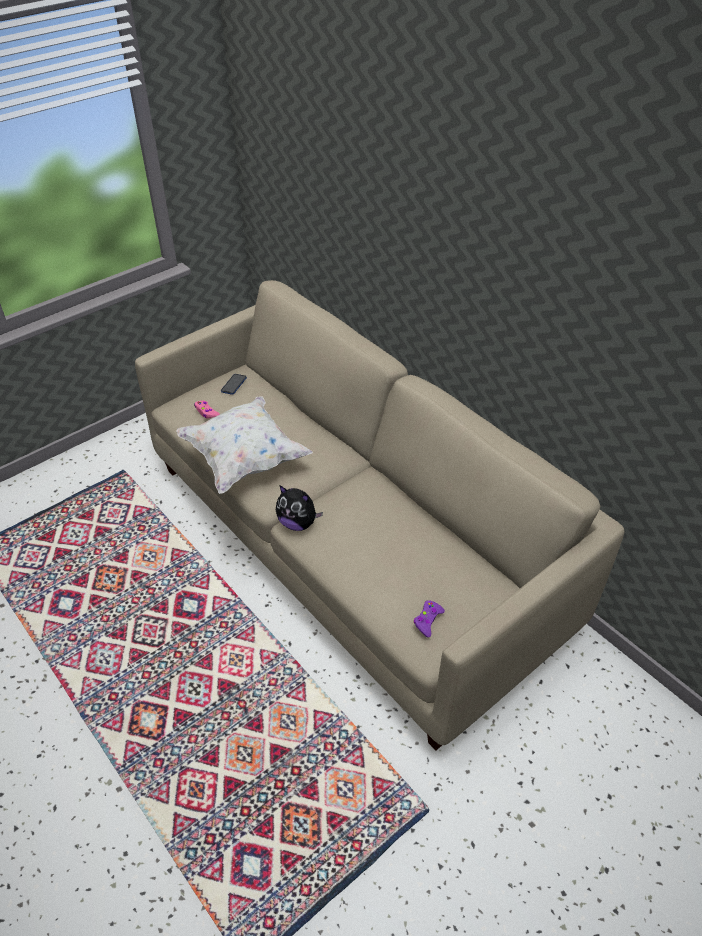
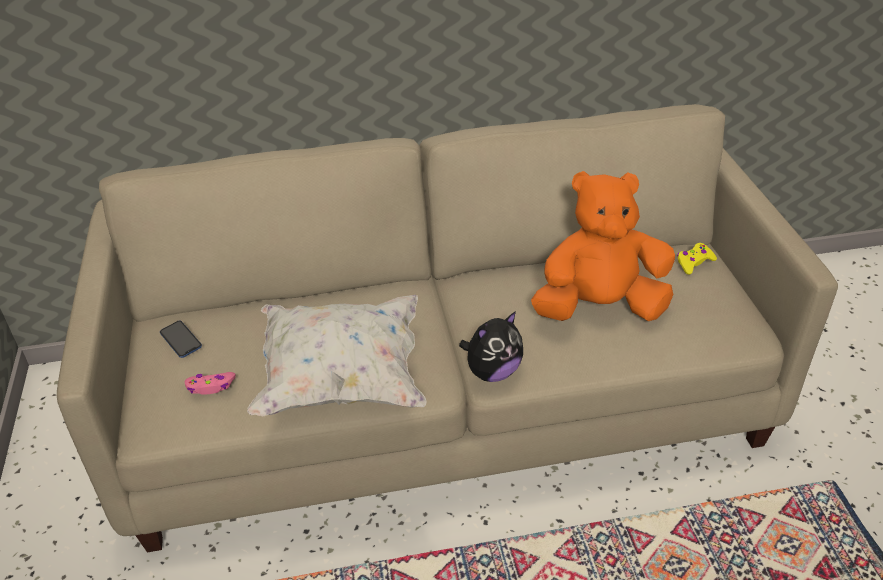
camera: 60 degrees left, 5 degrees down
(389, 552) = (599, 307): none -> orange plush toy
(427, 620) = (713, 316): purple game controller -> none
(487, 592) = (694, 262): none -> yellow game controller

